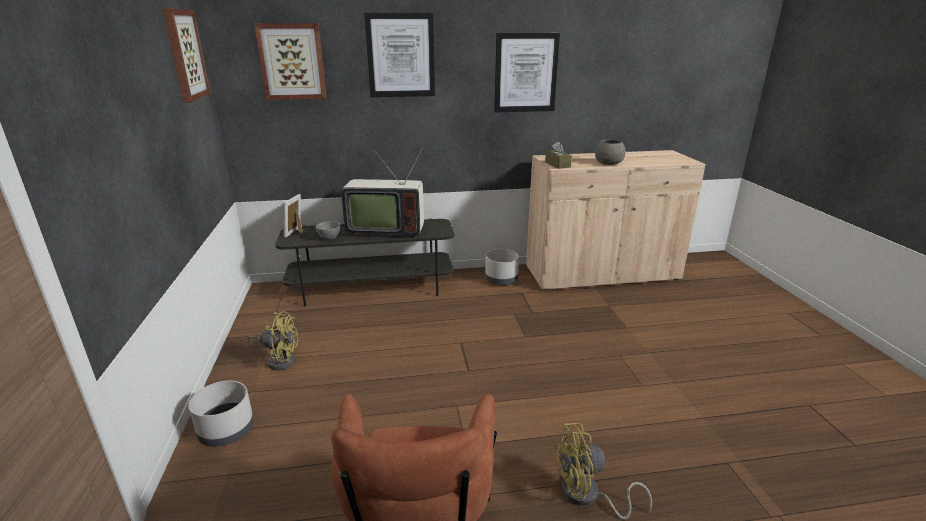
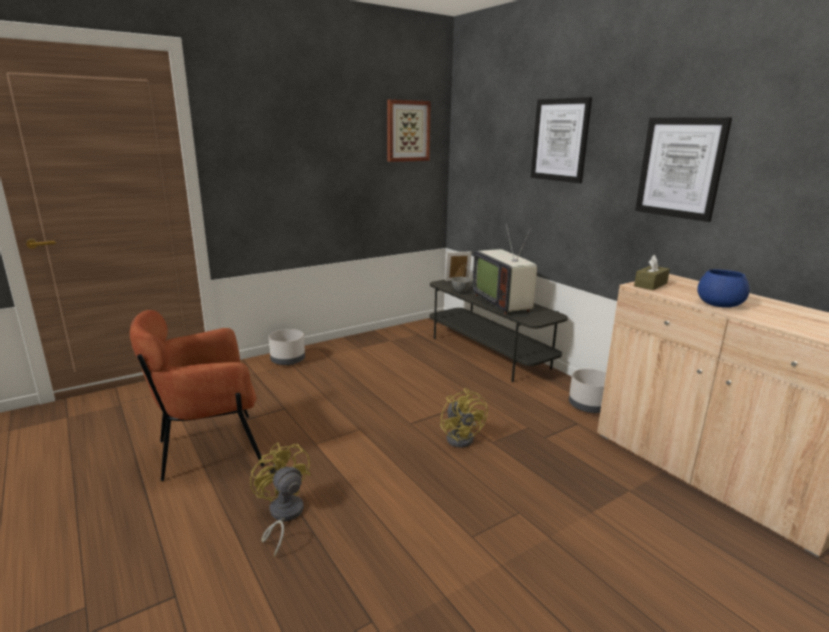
camera: 65 degrees right, 5 degrees down
(279, 359) = (364, 351): yellow fan -> yellow fan (462, 437)
(292, 62) = (489, 141): picture -> none
(608, 163) = (718, 304): grey bowl -> blue bowl

